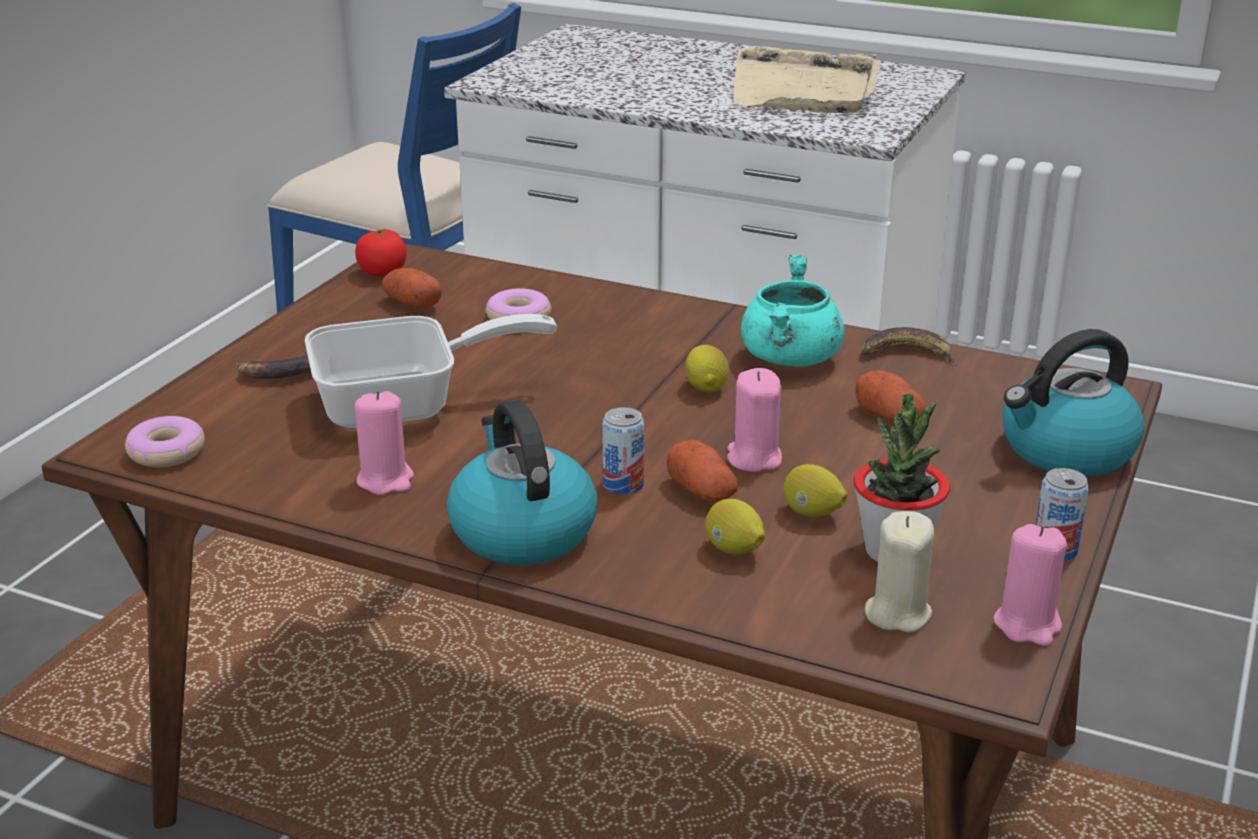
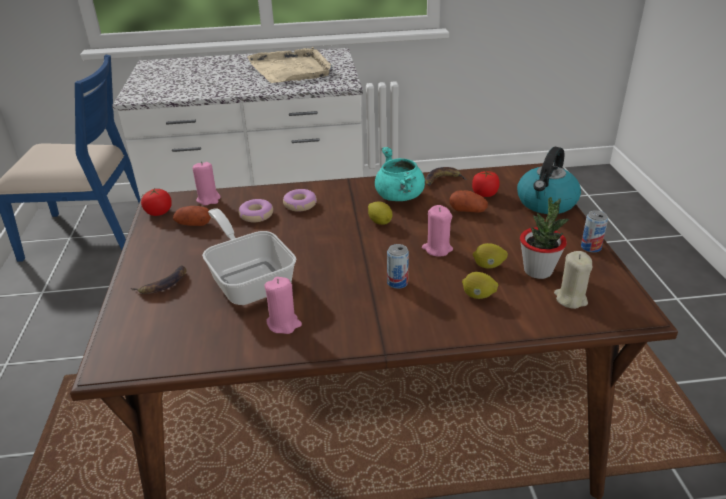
camera: 30 degrees left, 5 degrees up
(166, 452) = (144, 355): donut -> donut (300, 205)
(406, 405) = (249, 279): frying pan -> frying pan turned 75 degrees counterclockwise
(521, 531) = (378, 324): kettle -> none
(701, 491) = (434, 273): potato -> none
(959, 400) = (485, 194): none -> tomato
(1027, 625) = (619, 284): pink candle -> pink candle (208, 199)

